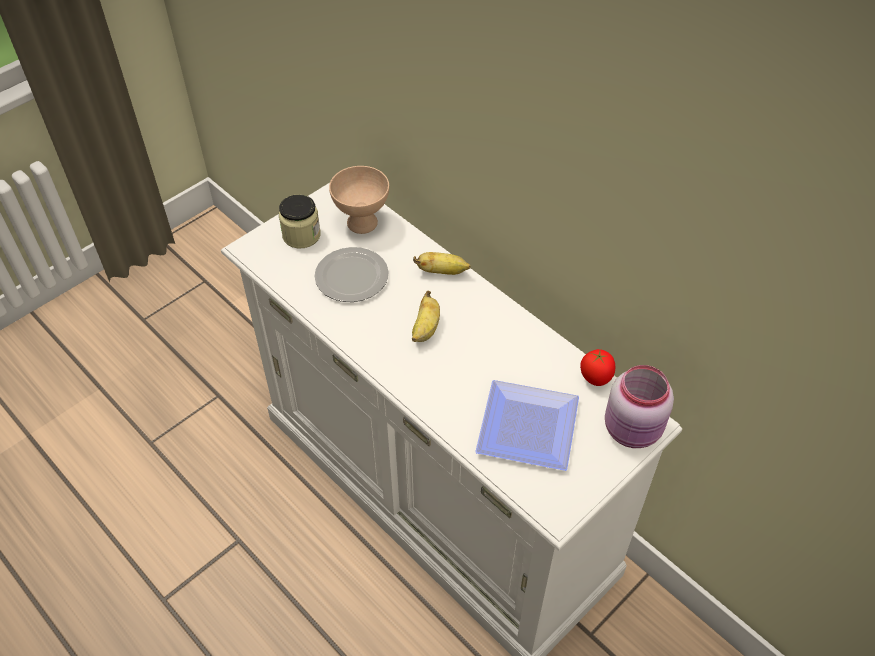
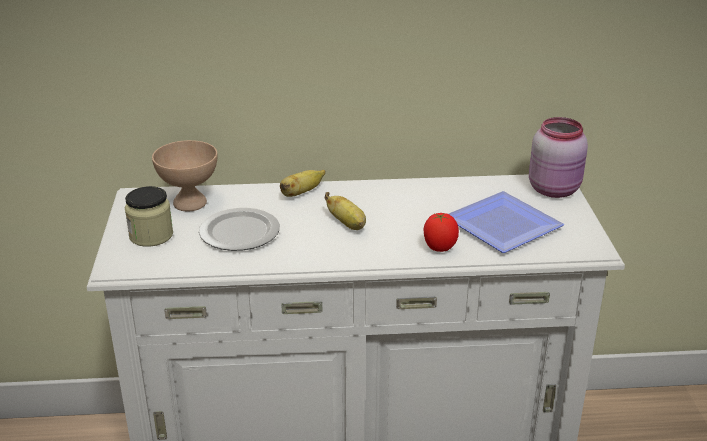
camera: 50 degrees left, 20 degrees down
(595, 379) = (492, 182): tomato -> tomato (439, 249)

